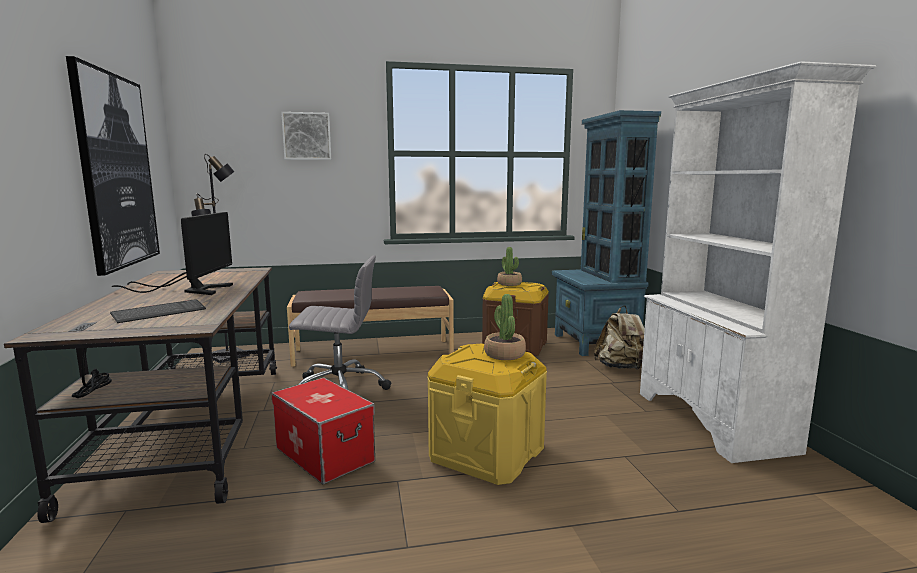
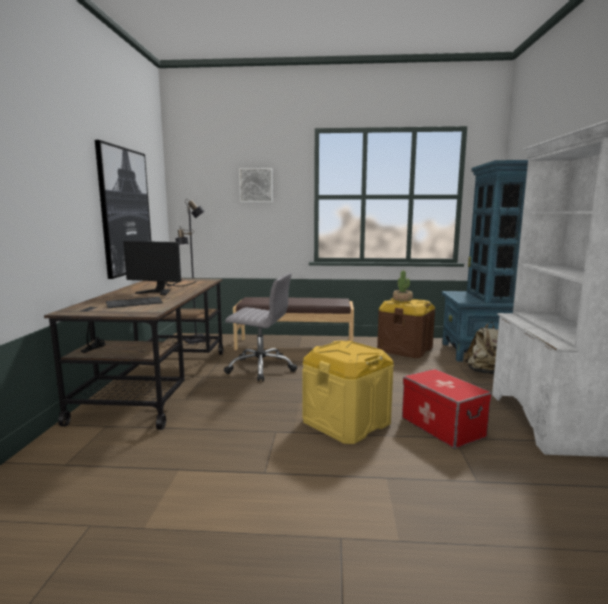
camera: 15 degrees right, 0 degrees up
(192, 289) = (162, 291): monitor -> monitor turned 90 degrees clockwise
(325, 454) = (234, 409): storage box -> storage box (442, 427)
(504, 354) = (361, 349): potted plant -> none

